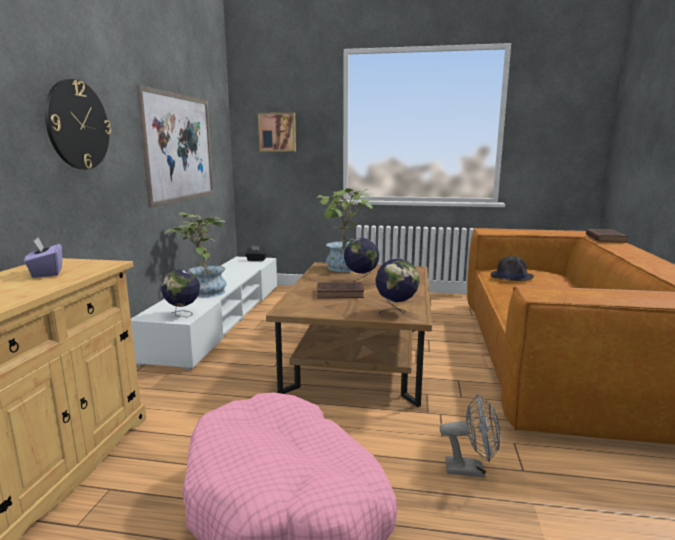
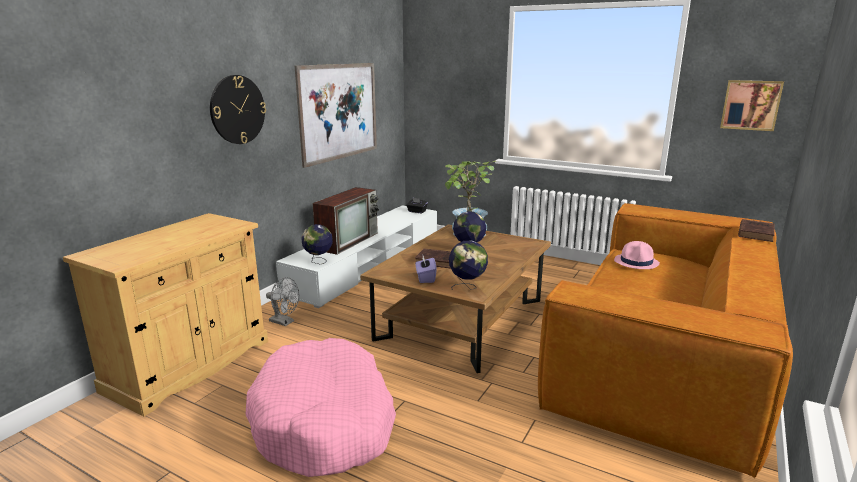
camera: 20 degrees right, 5 degrees up
(46, 273) = (196, 229): purple tissue box -> purple tissue box (425, 278)
(203, 291) = (348, 240): potted plant -> television
(277, 132) = (444, 88): picture -> picture (750, 105)
(471, 469) = (478, 431): grey fan -> grey fan (284, 322)
(512, 276) = (636, 262): black hat -> pink hat

